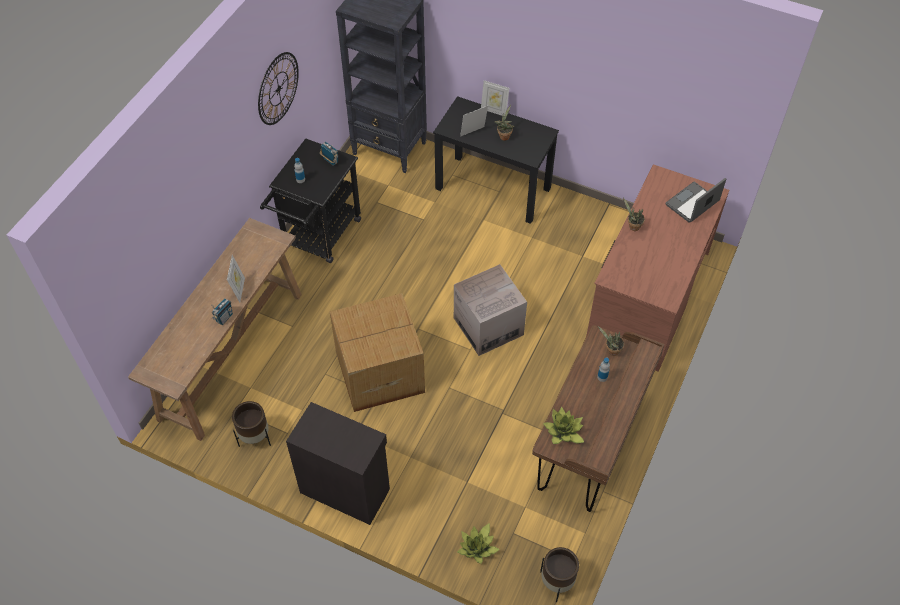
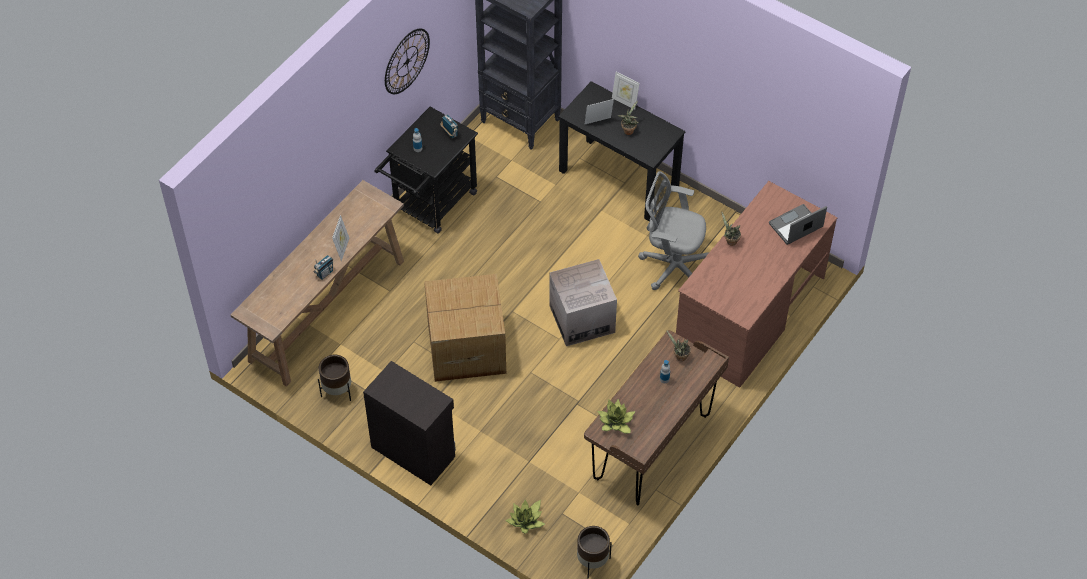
camera: 10 degrees right, 0 degrees up
(563, 262) = (672, 266): none -> grey office chair

